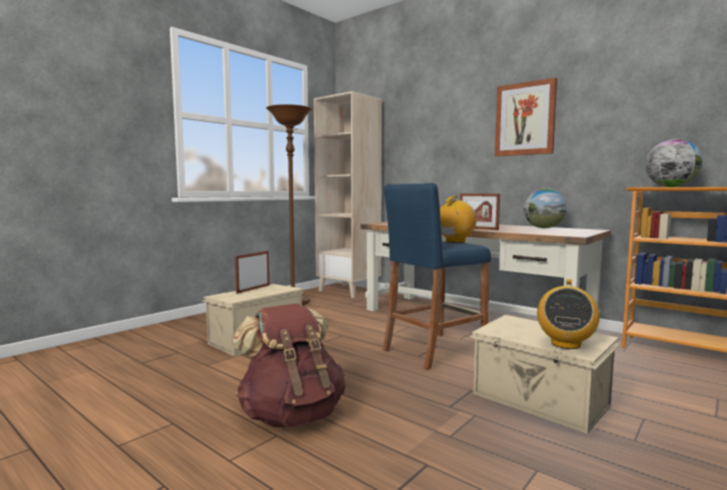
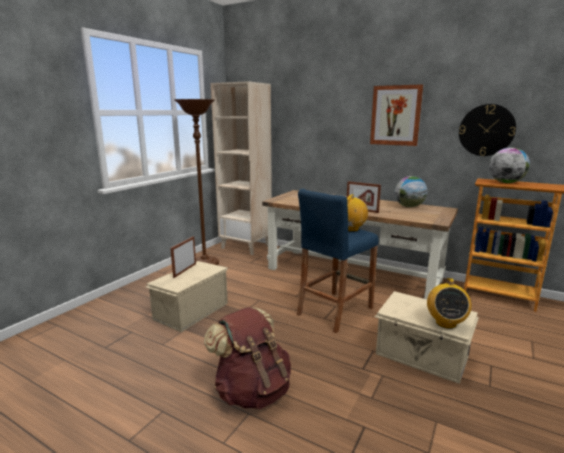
camera: 10 degrees left, 10 degrees up
(642, 125) = (486, 130): none -> wall clock

